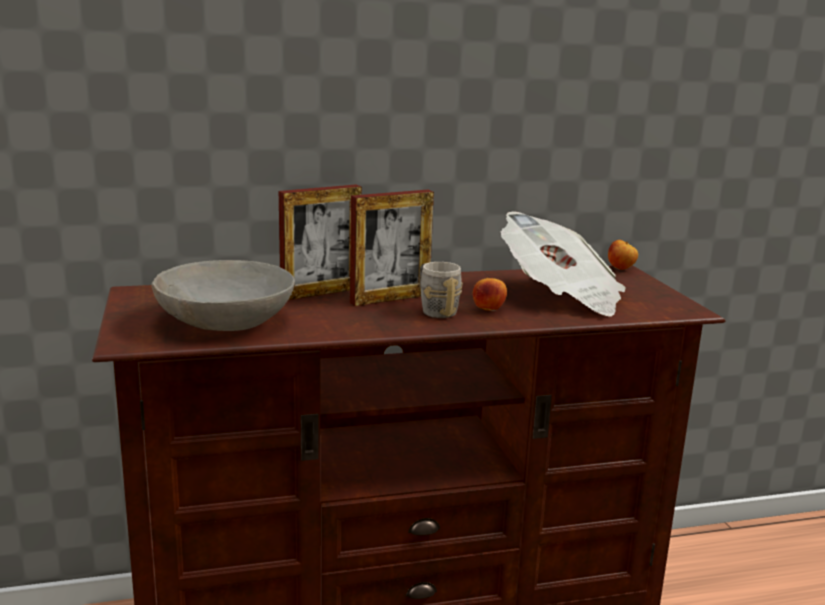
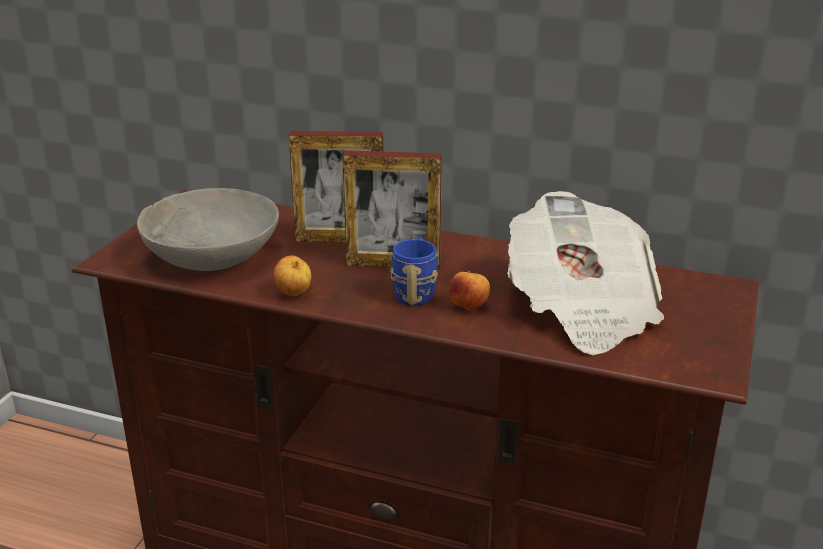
camera: 35 degrees right, 10 degrees up
(435, 310) = (415, 291): grey mug -> blue mug
(621, 269) = (727, 285): apple -> apple (294, 294)

